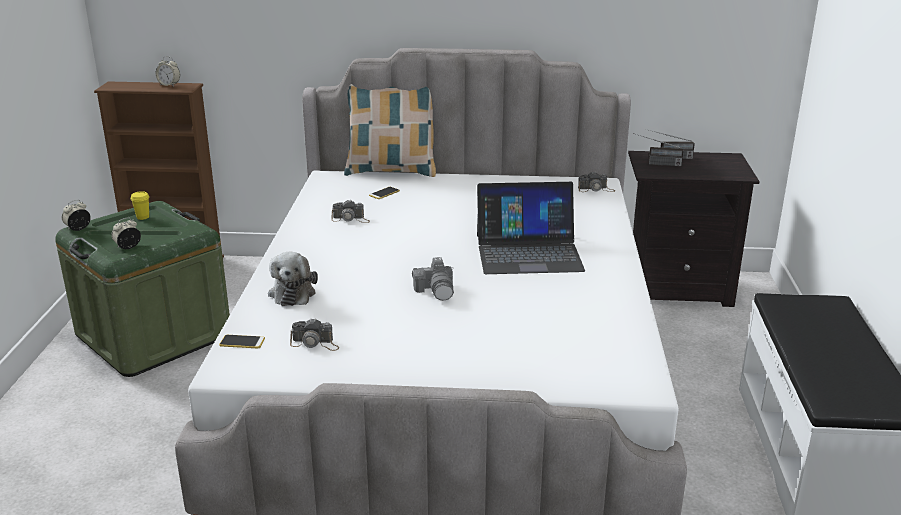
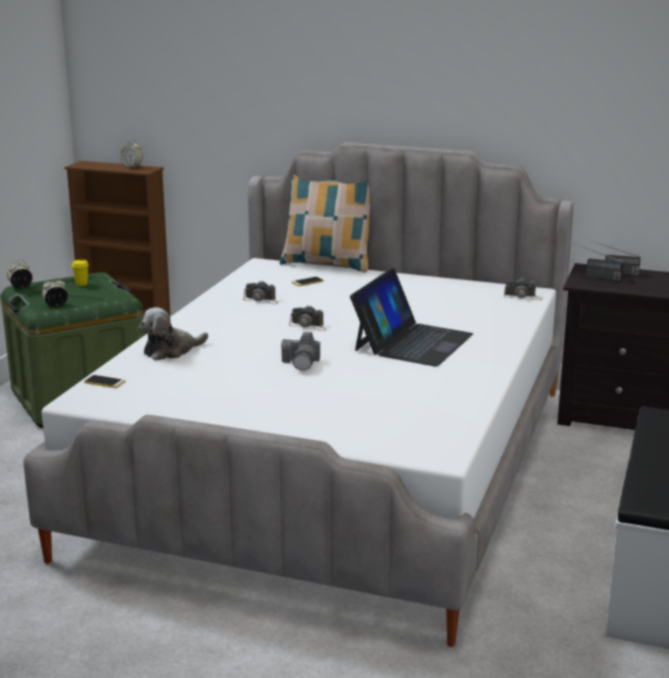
camera: 15 degrees right, 5 degrees down
(292, 292) = (171, 351): plush toy -> plush toy turned 45 degrees clockwise
(315, 343) = (166, 390): camera -> camera (308, 326)
(528, 252) = (412, 342): laptop -> laptop turned 75 degrees counterclockwise

